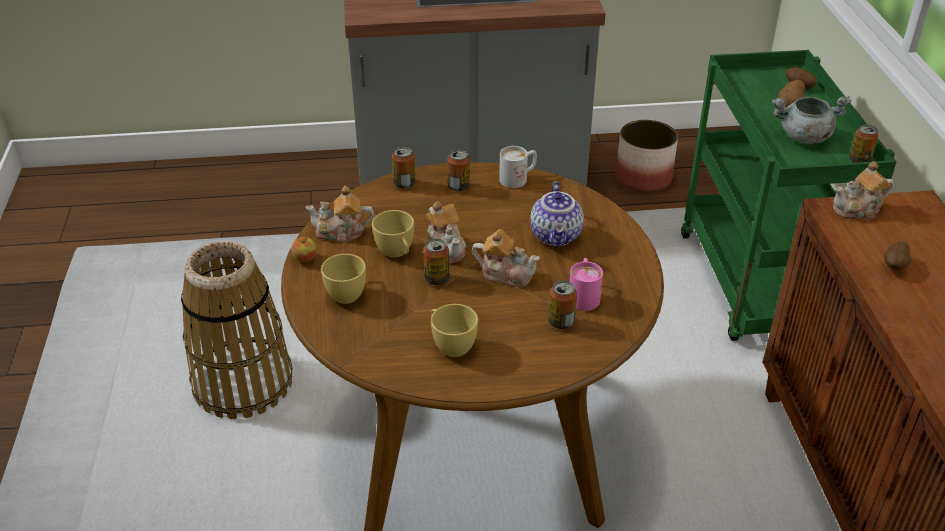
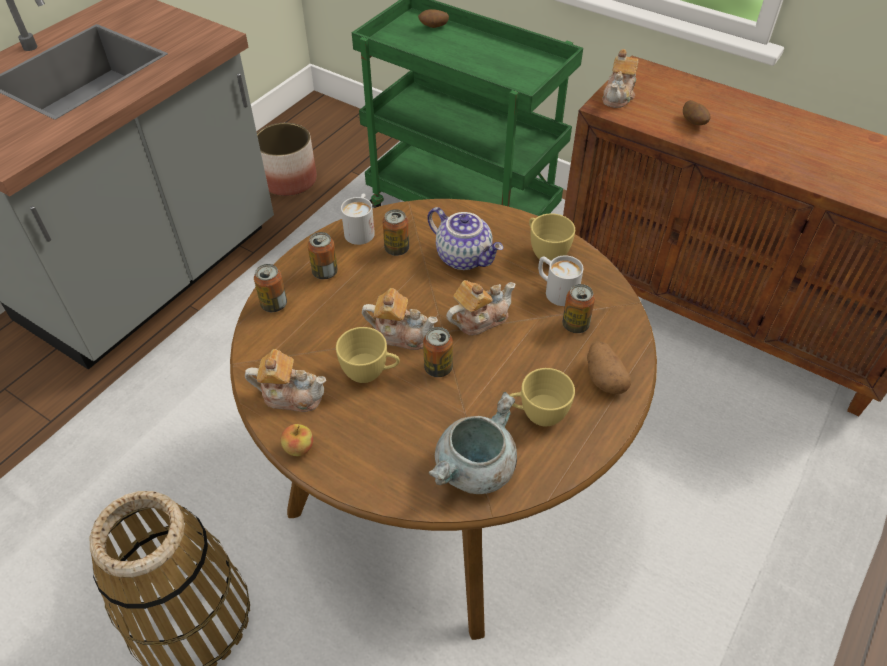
camera: 50 degrees left, 10 degrees up
(341, 232) = (291, 395): teapot -> teapot turned 120 degrees counterclockwise
(348, 292) = (388, 445): yellow cup -> yellow cup (545, 252)
(583, 295) = (555, 290): pink mug -> white mug
(790, 104) = (449, 44): potato -> potato (603, 378)
(804, 137) = (493, 64): grey cooking pot -> grey cooking pot (475, 471)
(859, 161) = (549, 62): can -> can (397, 249)

